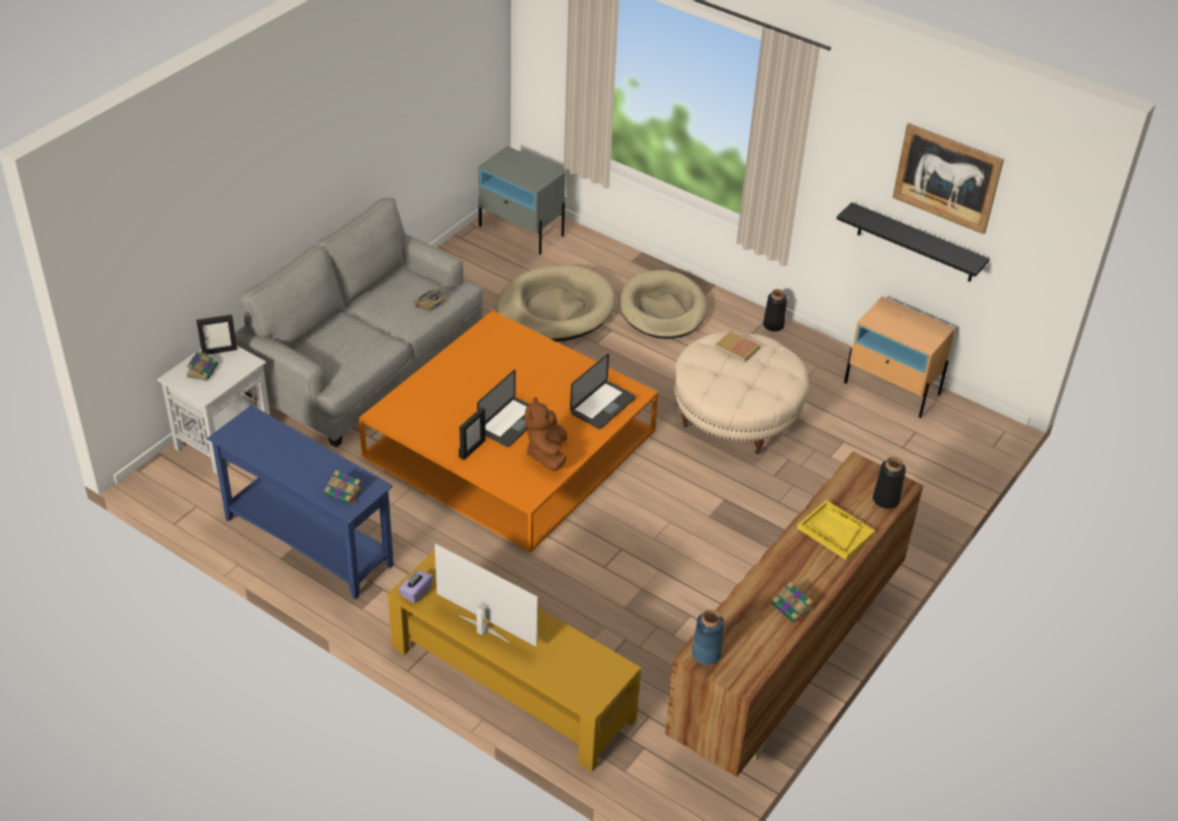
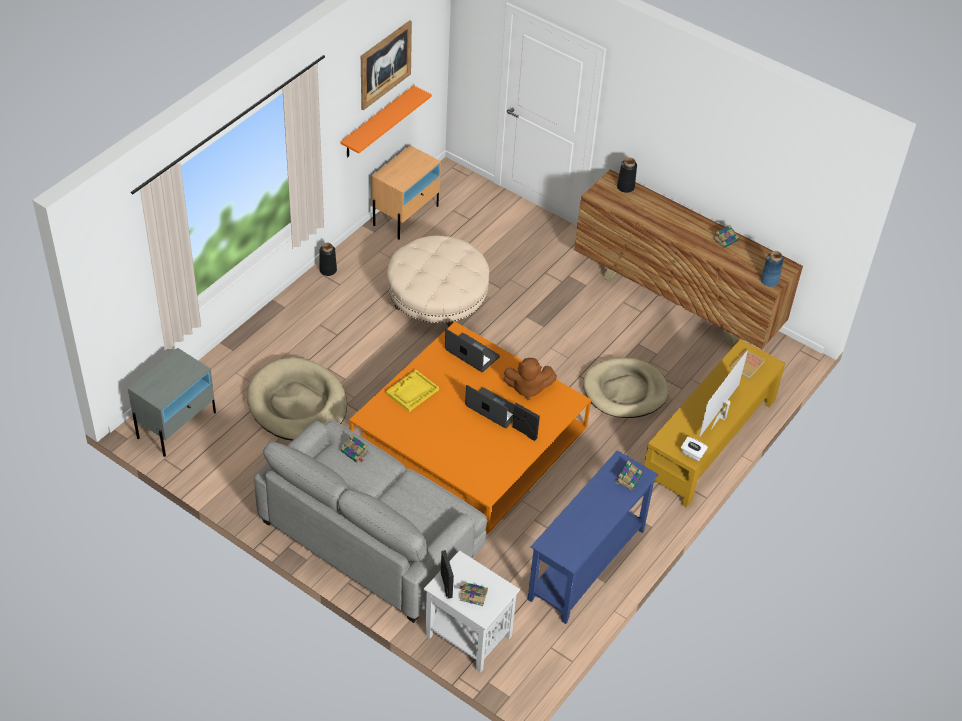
camera: 90 degrees left, 5 degrees up
(416, 592) = (692, 454): purple tissue box -> white tissue box
(662, 309) = (302, 334): beige dog bed -> beige dog bed (625, 391)
(737, 348) = (417, 265): book -> book (747, 364)
(835, 531) = (657, 213): yellow tray -> yellow tray (412, 392)
(916, 243) = (377, 122): black shelf -> orange shelf

